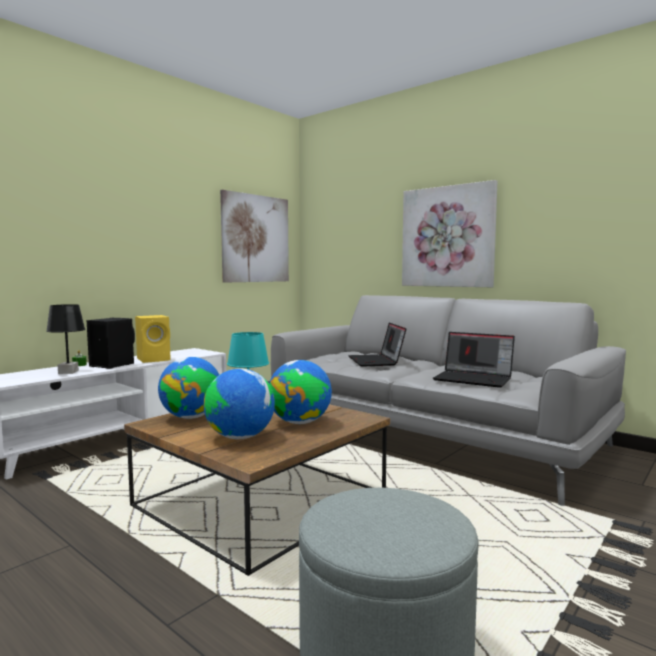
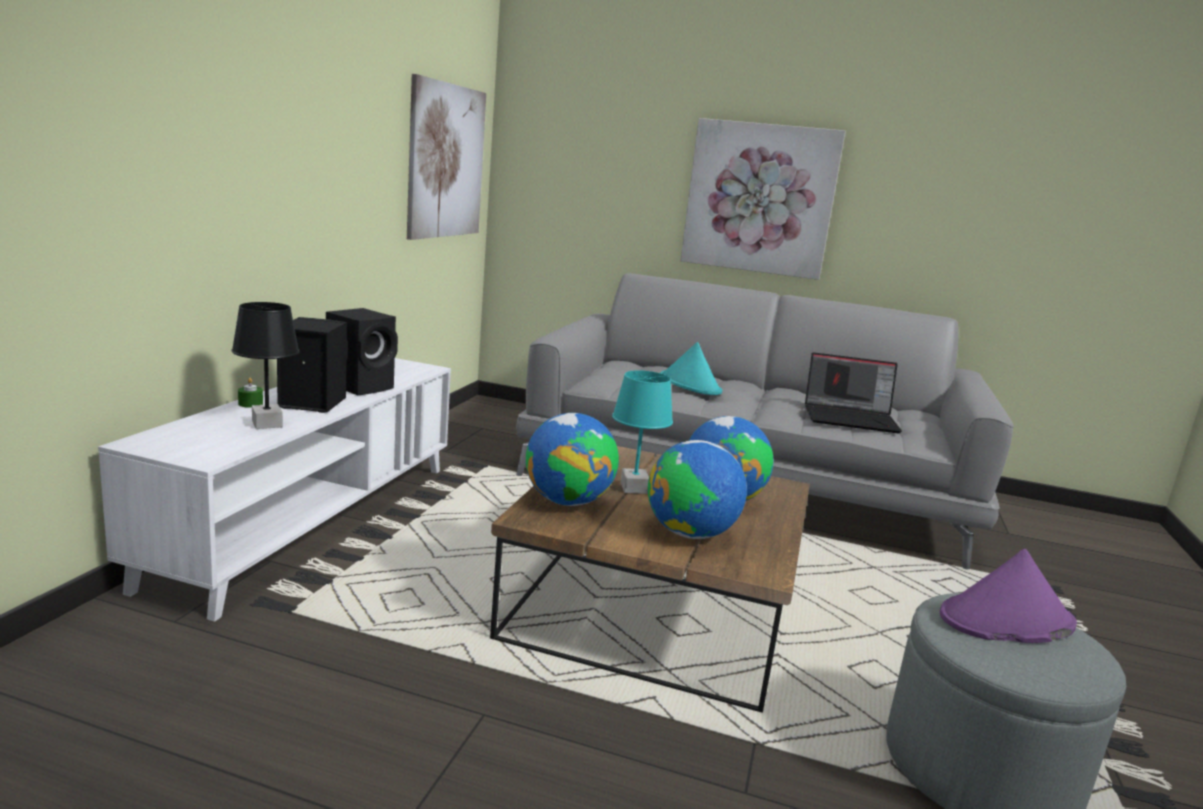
camera: 25 degrees left, 10 degrees up
(155, 359) = (362, 386): yellow speaker -> black speaker
(376, 361) = (690, 384): laptop -> turquoise hat
(394, 507) = (1006, 620): none -> purple hat

